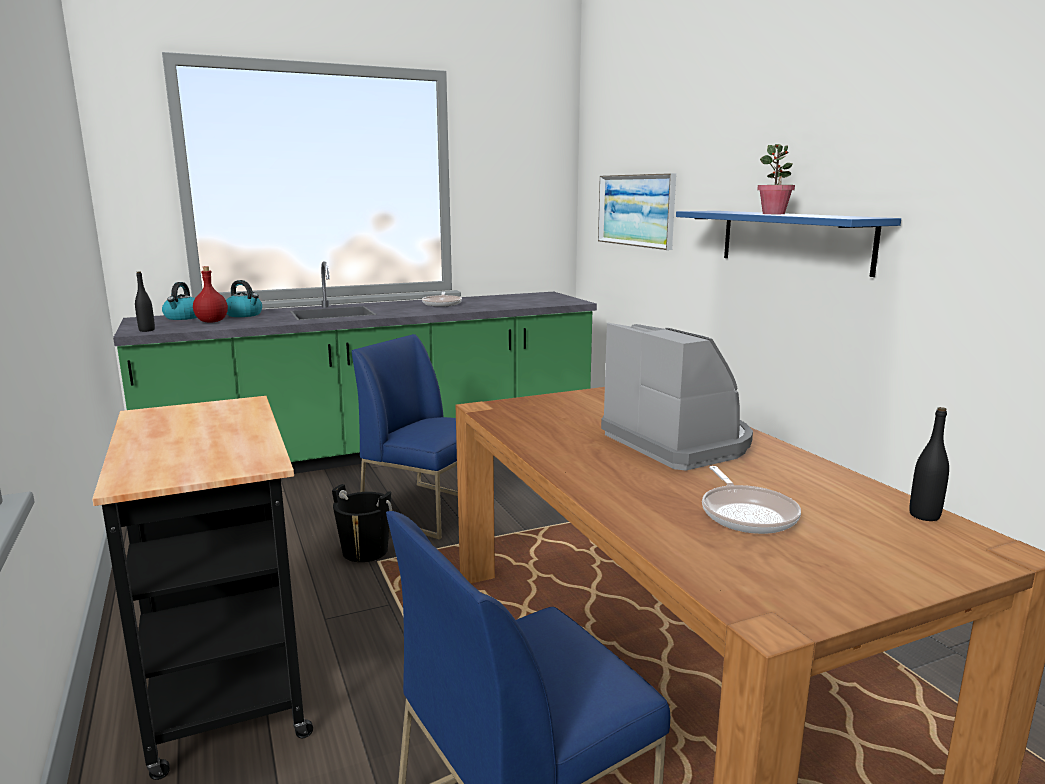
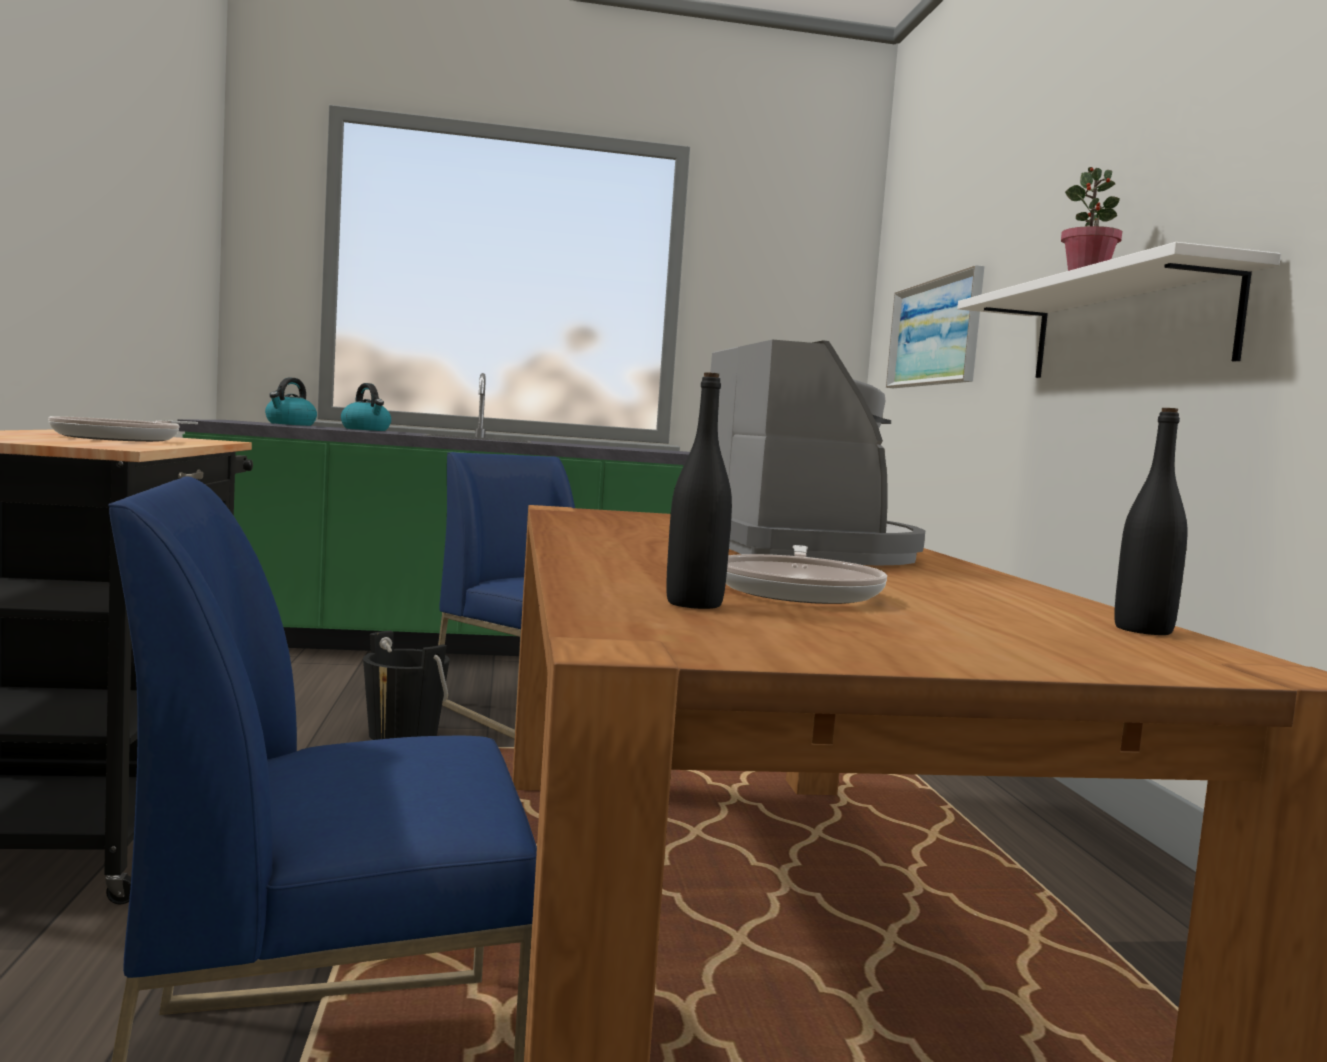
camera: 15 degrees right, 10 degrees down
(147, 330) = (226, 421): black bottle -> black bottle (694, 604)
(212, 321) = (316, 427): red bottle -> none
(442, 303) = (637, 448): frying pan -> frying pan (122, 439)
(793, 240) = (1127, 328): blue shelf -> white shelf

